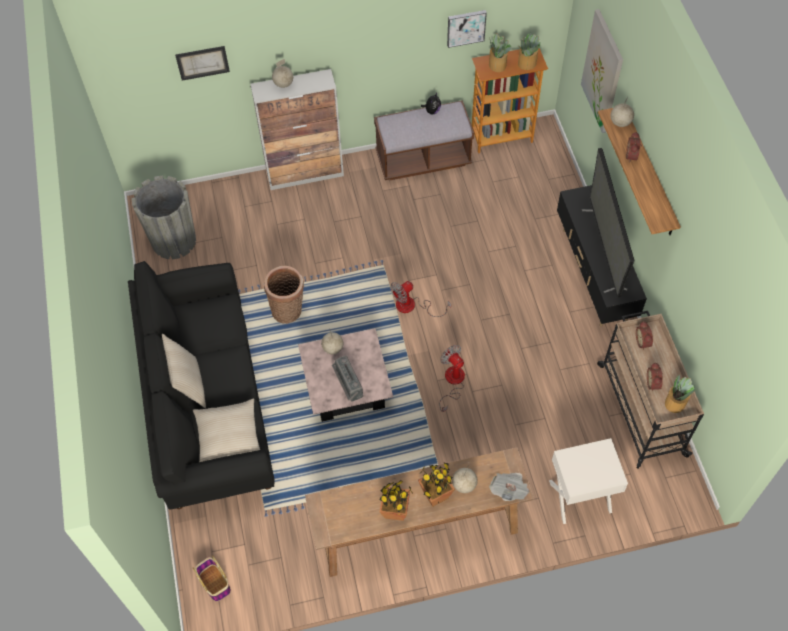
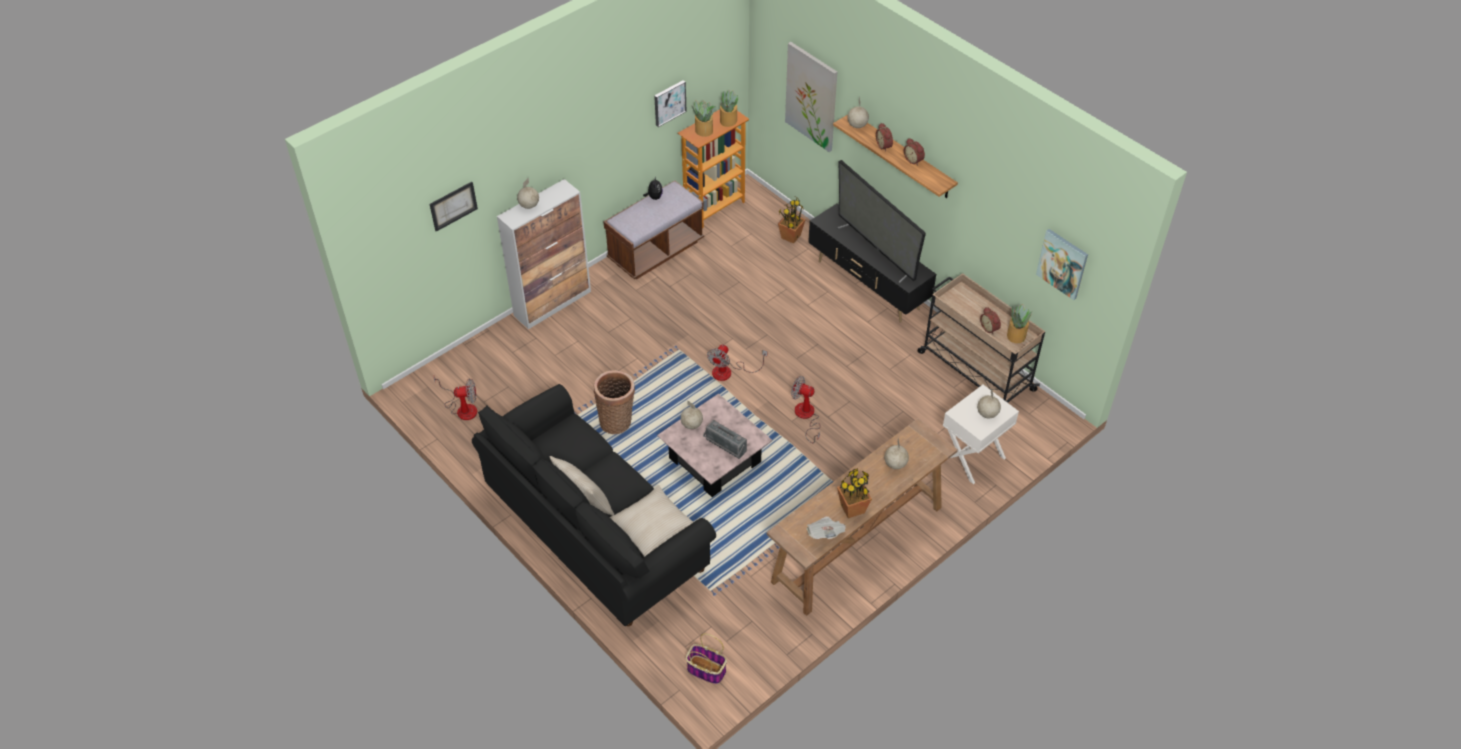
camera: 30 degrees left, 10 degrees down
(174, 241) = (462, 408): grey planter -> fan
(435, 495) = (877, 482): potted plant -> potted plant (790, 237)
(509, 490) = (934, 451): newspaper -> newspaper (825, 534)
(594, 472) = (987, 414): none -> globe
(643, 342) = (961, 301): alarm clock -> alarm clock (914, 160)
(735, 362) = (1062, 263): none -> picture

